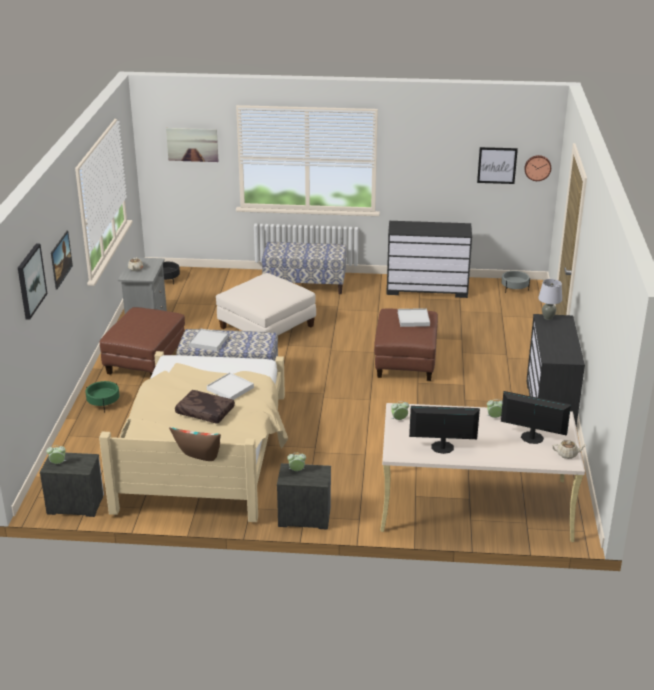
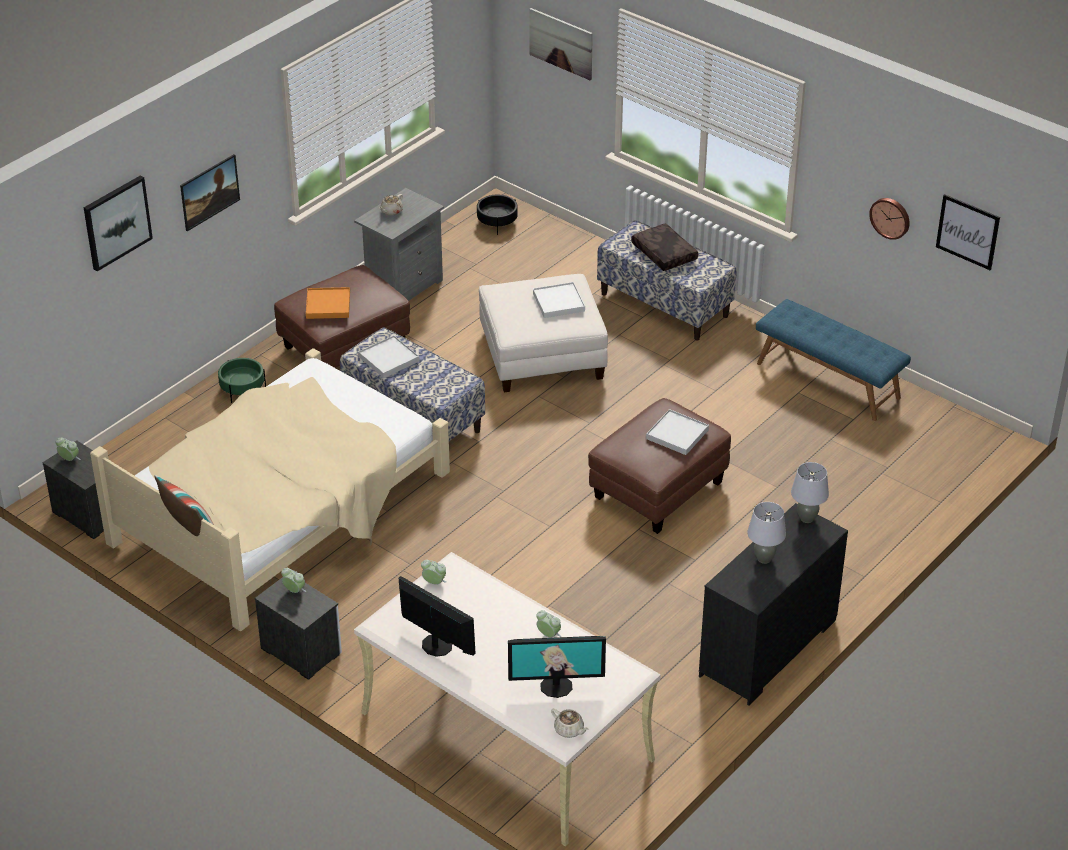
camera: 35 degrees right, 10 degrees up
(138, 329) = (328, 305): none -> orange tray
(204, 412) = (267, 464): brown pillow -> brown pillow (663, 254)
(230, 388) = (328, 443): white tray -> white tray (559, 302)
(427, 288) = (828, 380): black dresser -> blue bench
(514, 288) = (959, 433): grey planter -> none
(532, 438) = (556, 686): monitor -> monitor turned 120 degrees clockwise
(537, 167) = (1028, 259): wall clock -> wall clock (890, 217)
(553, 341) = (764, 559): none -> grey table lamp

